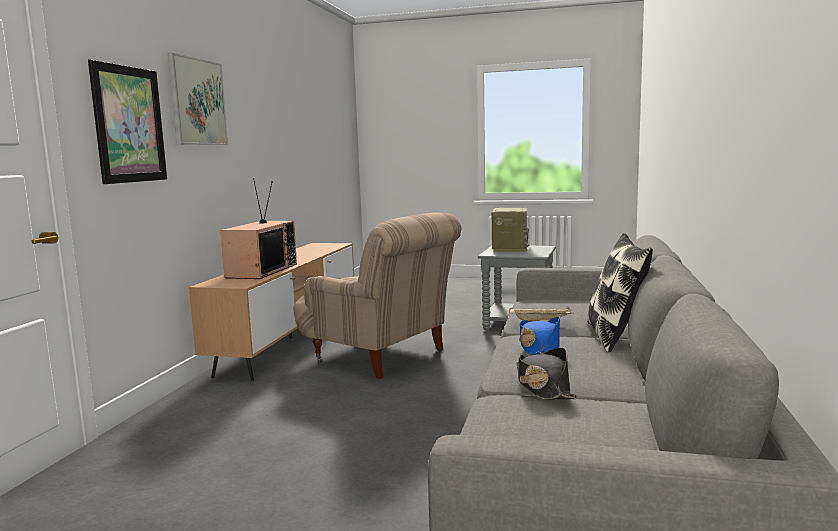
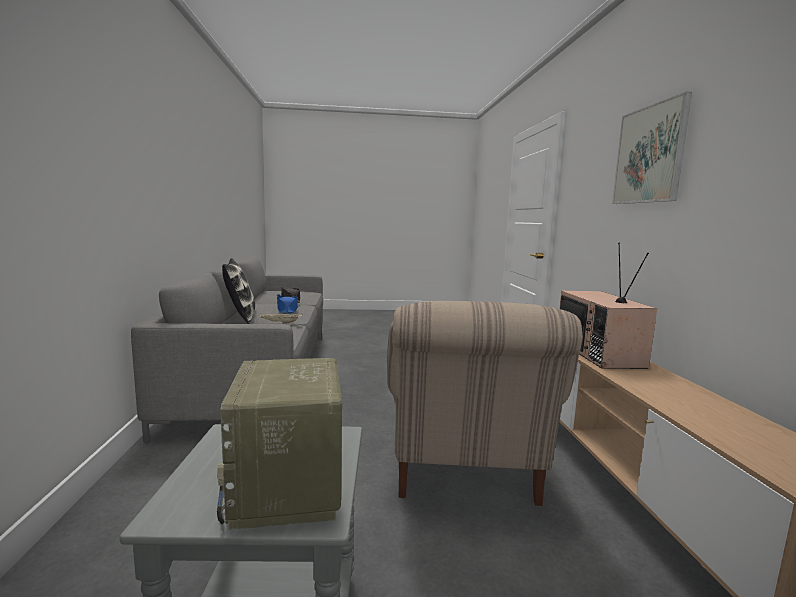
camera: 160 degrees right, 0 degrees up
(129, 124) = (586, 191): picture -> none
(380, 355) = (464, 468): beige armchair -> beige armchair turned 105 degrees counterclockwise

